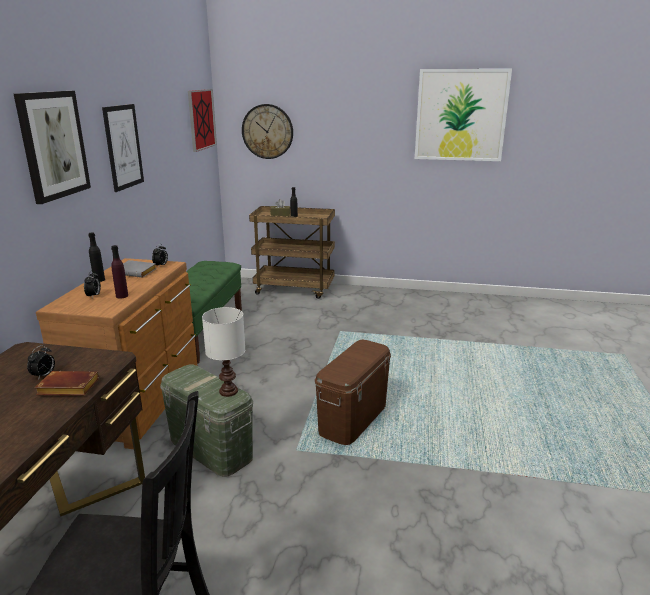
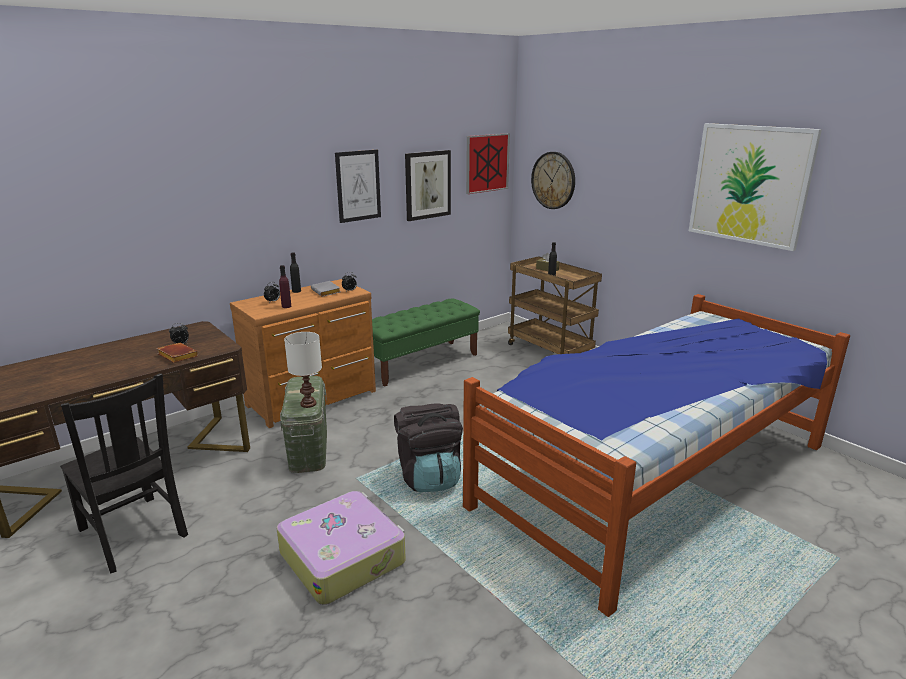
camera: 40 degrees right, 0 degrees up
(53, 145) = (271, 181): picture -> picture (427, 185)
(353, 418) = (429, 477): brown storage box -> black backpack
(387, 517) = (343, 556): none -> suitcase
(483, 349) = (653, 474): none -> bed

